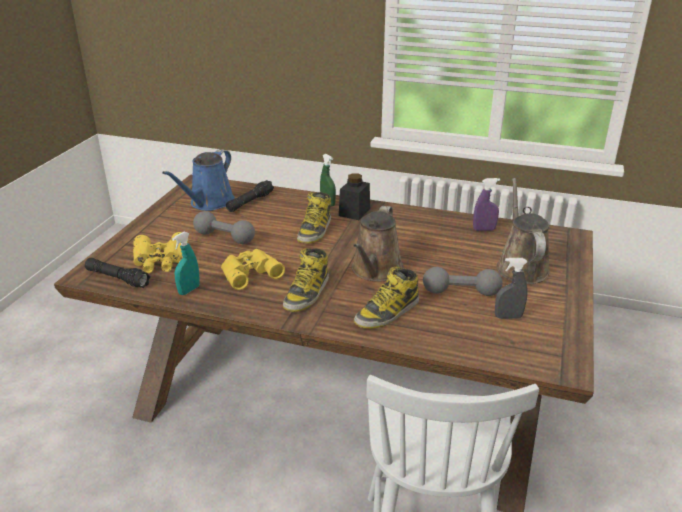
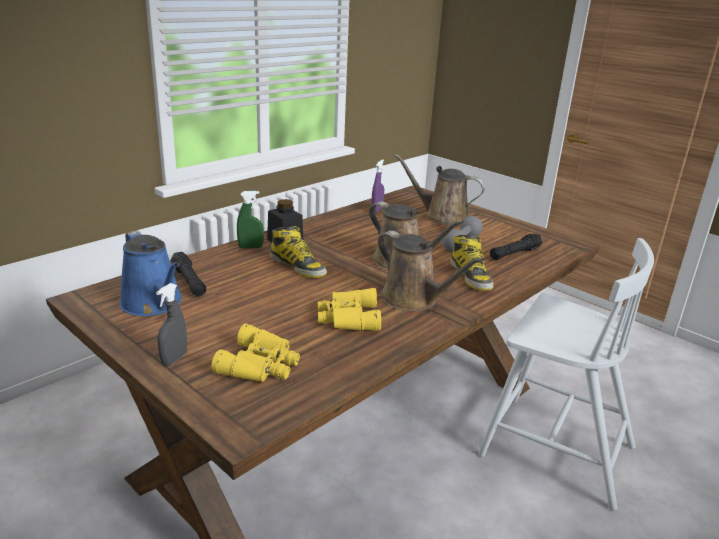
camera: 65 degrees left, 5 degrees down
(117, 278) = (276, 404): black flashlight -> black flashlight (514, 254)
(189, 290) = (352, 359): turquoise spray bottle -> none
(224, 237) = (255, 313): grey dumbbell -> none
(307, 293) = (413, 299): boot -> brown watering can
(508, 317) = (505, 240): grey spray bottle -> grey spray bottle (174, 359)

